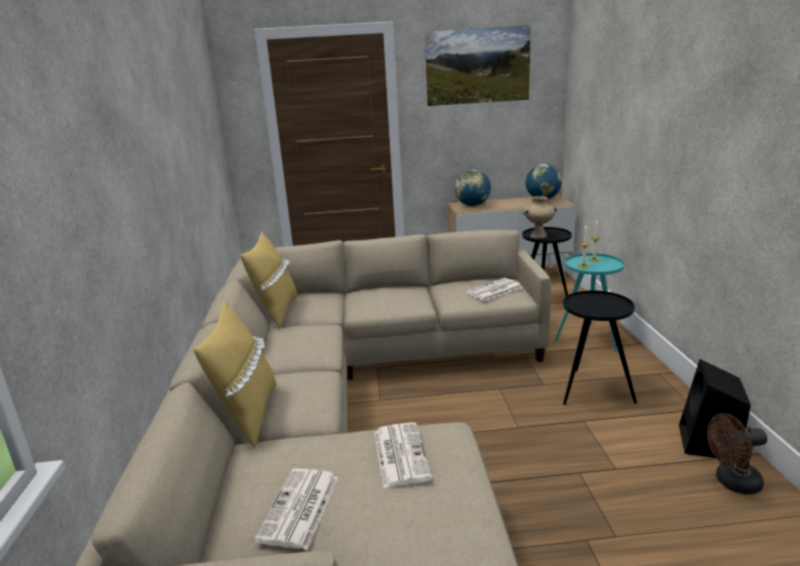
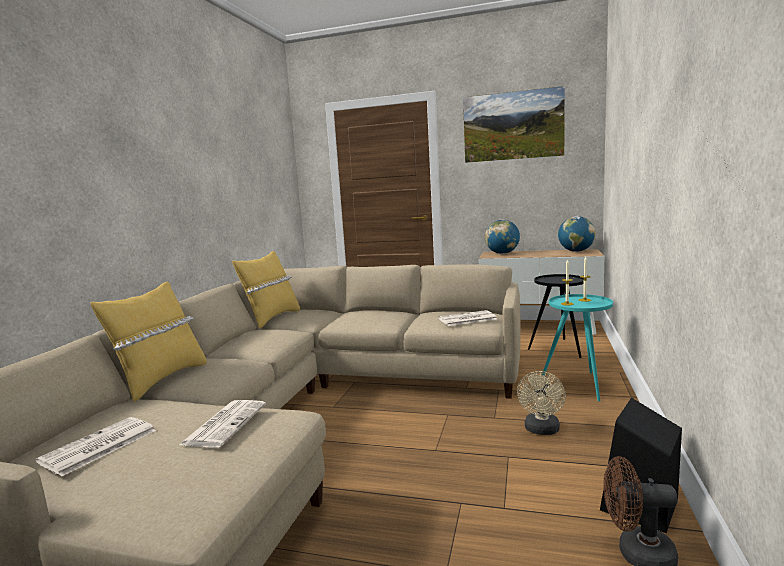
camera: 20 degrees right, 10 degrees down
(538, 236) = (551, 280): beige vase -> none
(592, 390) = (541, 430): black side table -> beige fan

